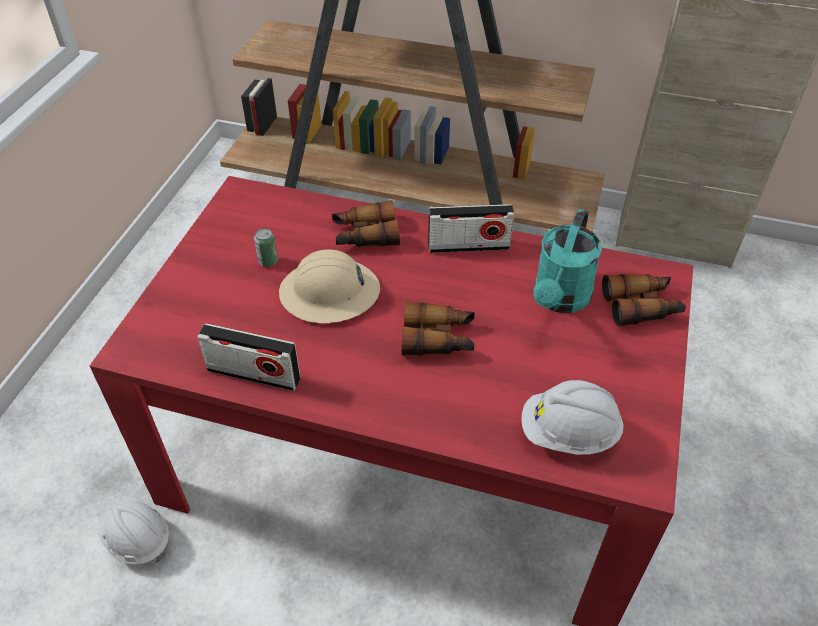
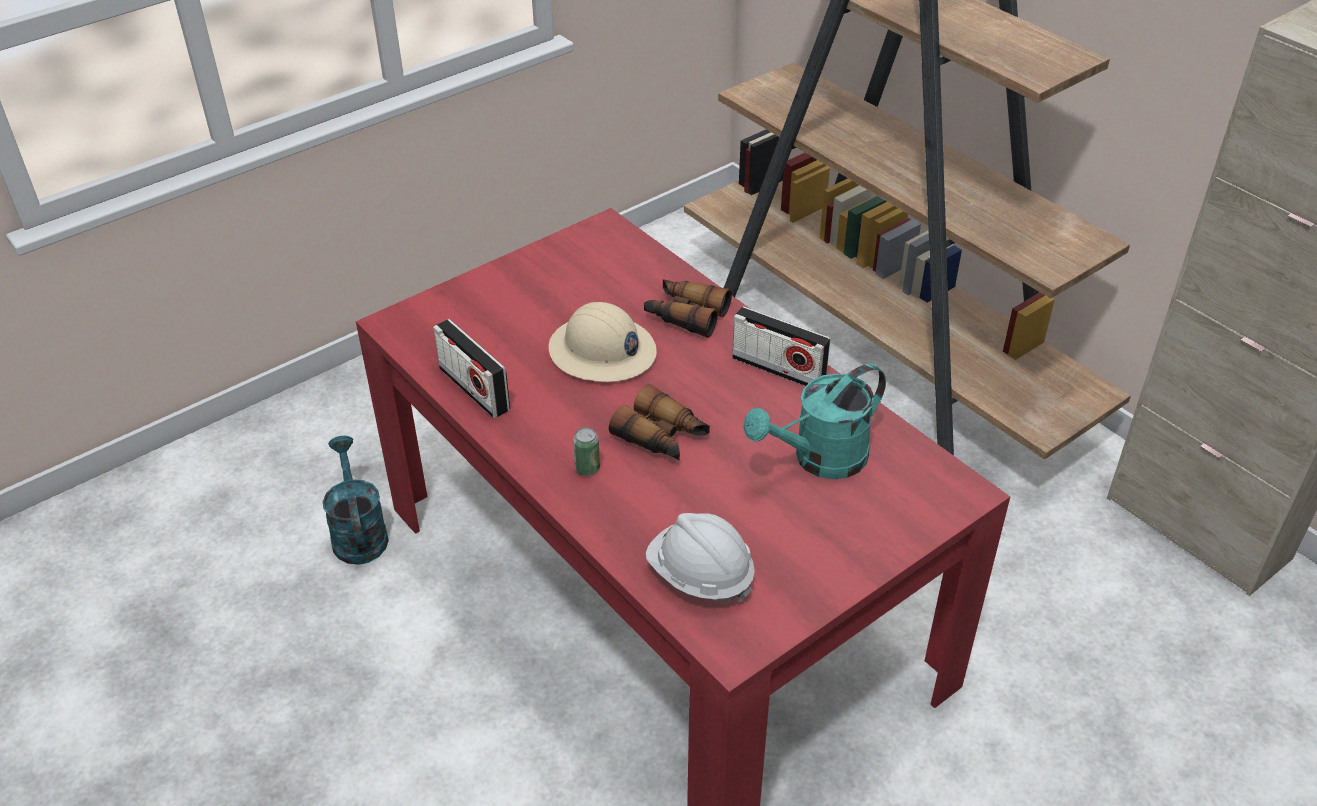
camera: 35 degrees right, 5 degrees down
(138, 540) = (358, 533): white hard hat -> turquoise watering can
(268, 261) = (573, 300): can -> can (587, 468)
(641, 306) = (902, 507): binoculars -> none

